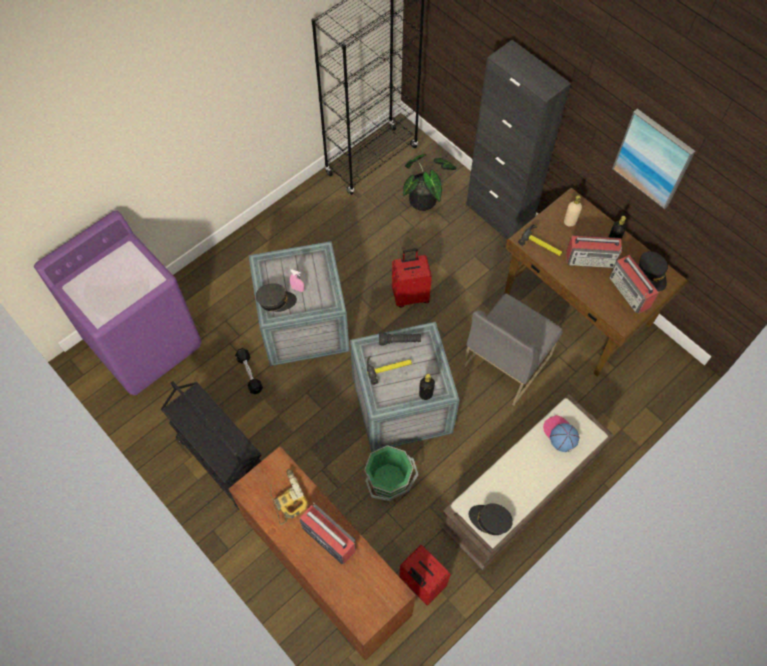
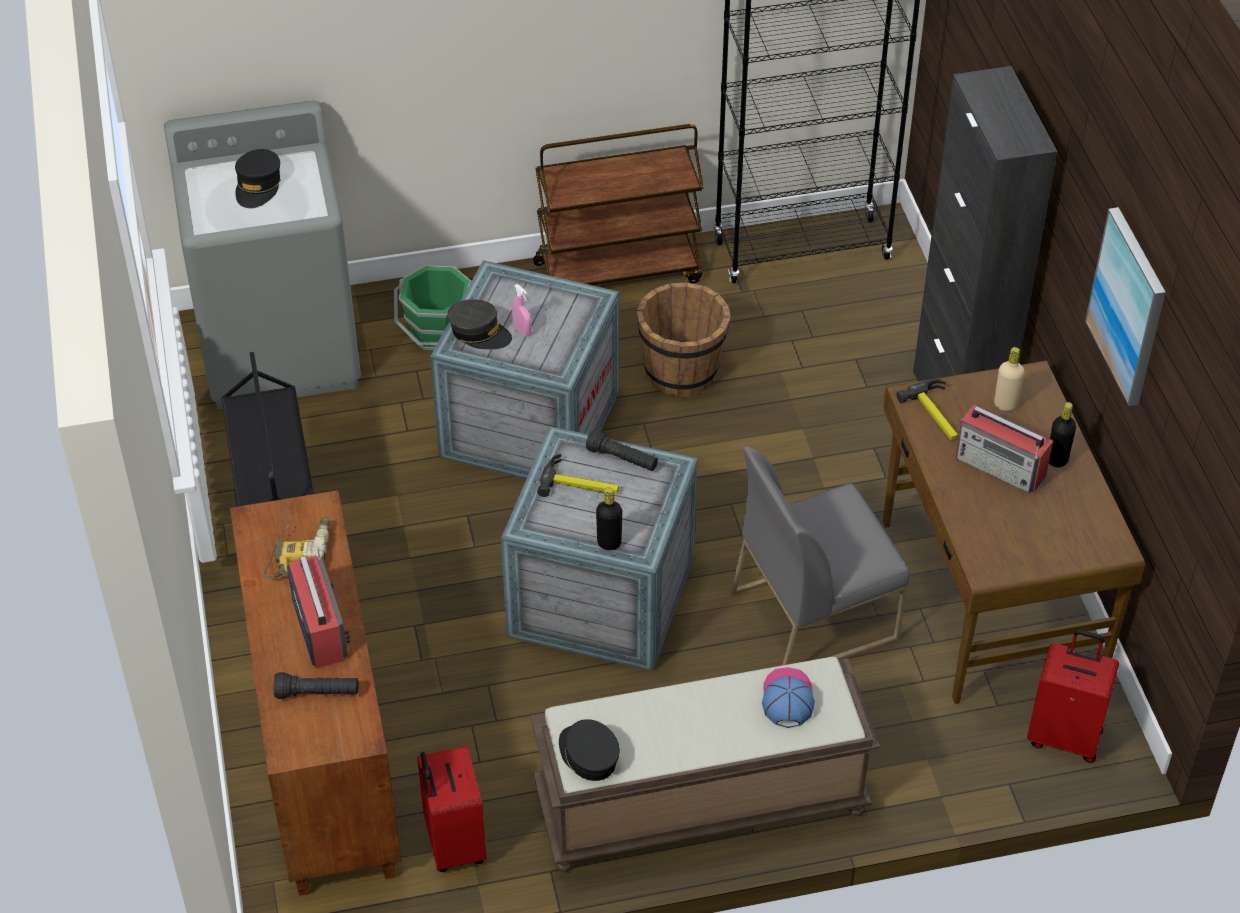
camera: 30 degrees right, 15 degrees down
(144, 342) = (281, 348): purple washing machine -> grey washing machine
(249, 373) = (401, 453): black dumbbell -> none
(290, 214) = (618, 271): none -> brown cart
(355, 579) = (317, 693): none -> black flashlight
(358, 257) = (681, 371): none -> brown bucket
(389, 481) = (505, 687): green bucket -> green bucket (439, 332)
(410, 295) = (726, 458): red suitcase -> red suitcase (1065, 736)
(426, 200) = (851, 339): potted plant -> none
(630, 292) = (1031, 537): radio -> none
(651, 274) = (1089, 528): black cap -> black cap (258, 186)

